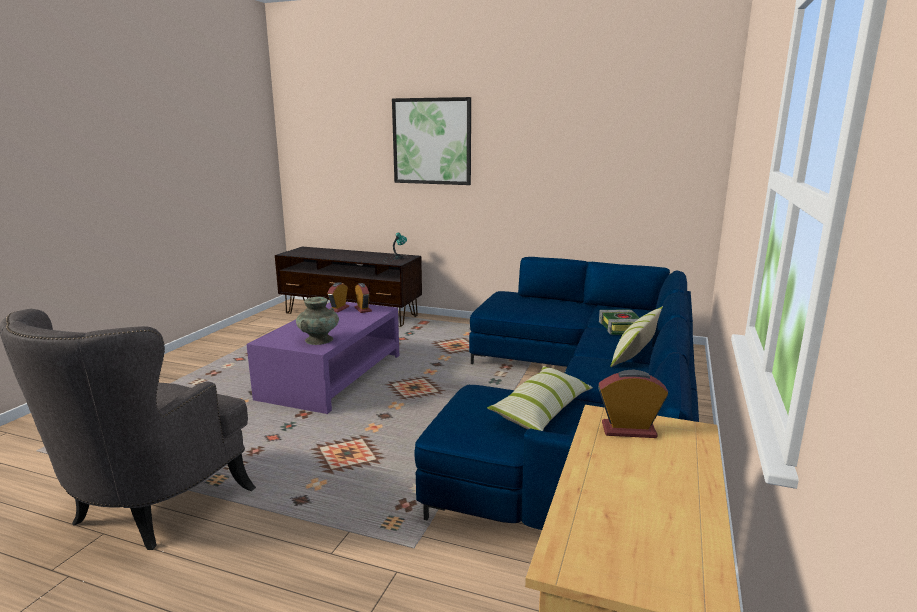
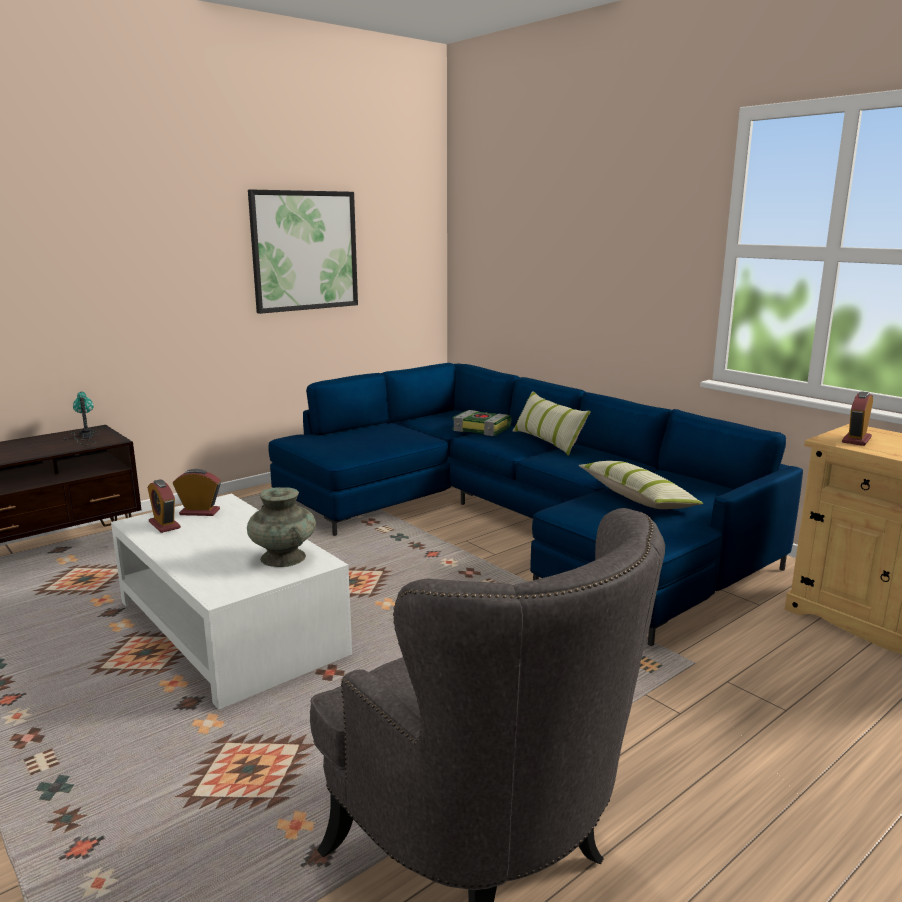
camera: 60 degrees left, 0 degrees up
(332, 376) = (230, 628): purple coffee table -> white coffee table
(432, 141) = (98, 233): picture -> picture (304, 251)

